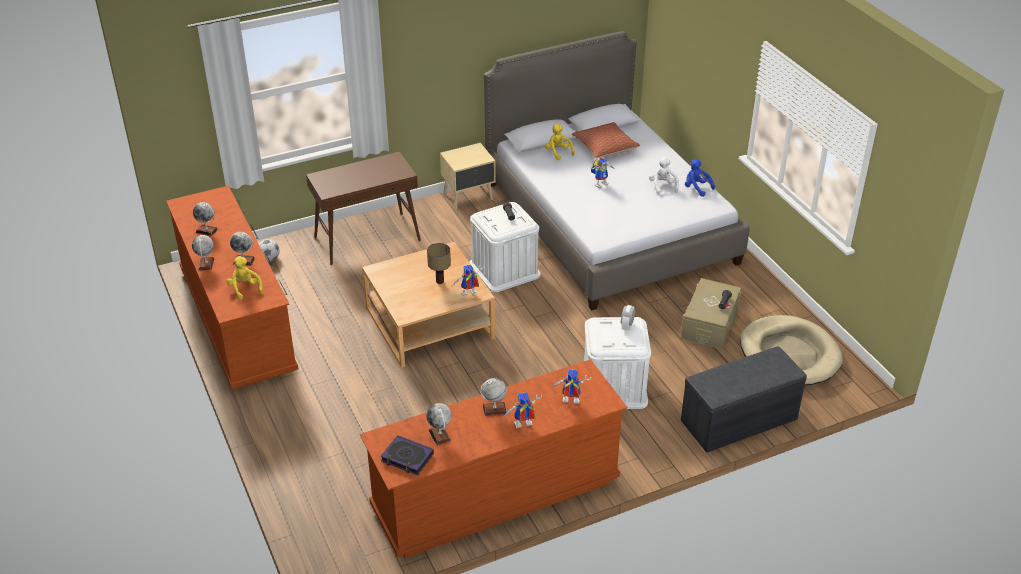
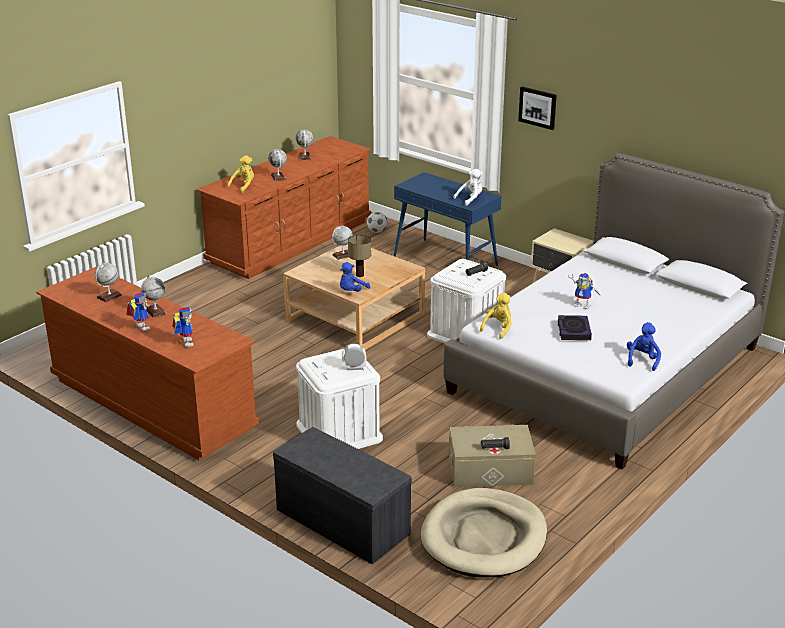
camera: 65 degrees right, 10 degrees down
(206, 264) = (263, 167): globe -> globe (343, 255)
(368, 238) = (446, 261): brown console table -> blue console table
(407, 458) = (75, 290): book -> book (573, 331)
(408, 57) = (538, 107): none -> picture
(468, 294) = (352, 291): toy robot -> blue plush toy
(558, 152) = (613, 273): yellow plush toy -> yellow plush toy (498, 328)
(605, 147) = (655, 294): pillow -> none
(662, 186) = (621, 340): white plush toy -> white plush toy (470, 199)

